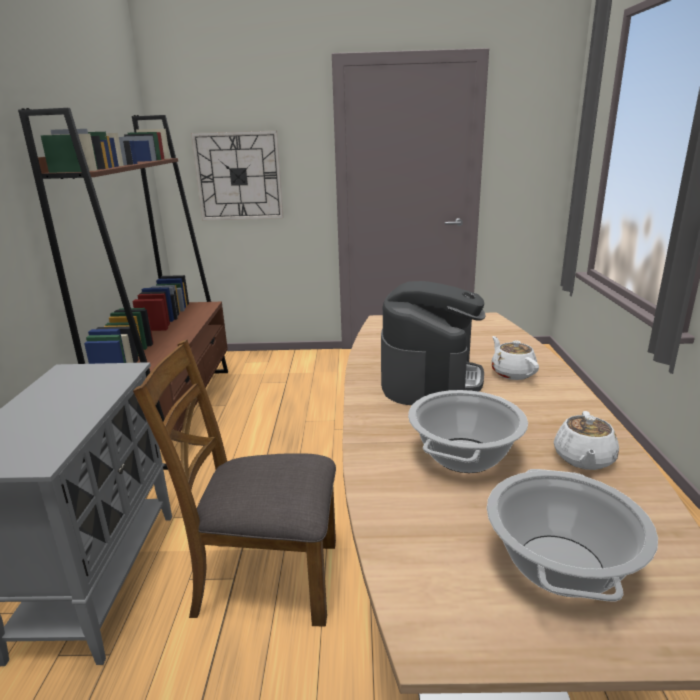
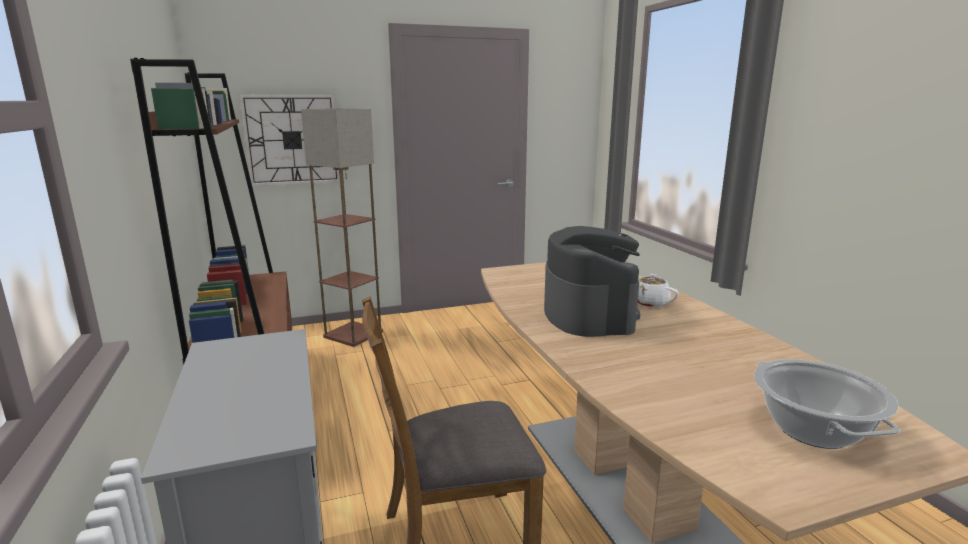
camera: 20 degrees left, 5 degrees down
(287, 365) = (354, 334): none -> floor lamp
(464, 455) = (673, 367): cooking pot -> none
(583, 459) = (759, 357): white teapot -> none

